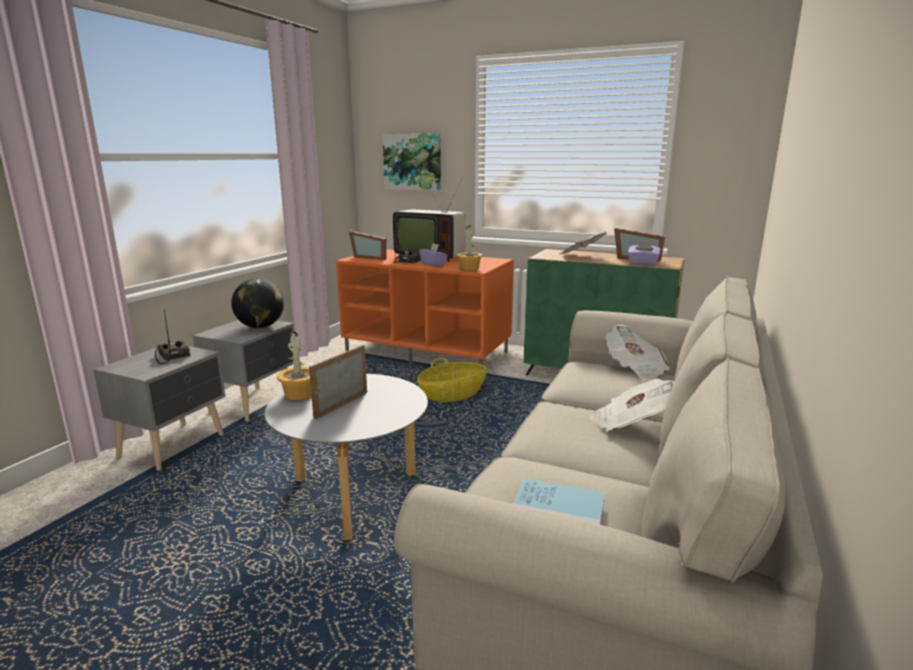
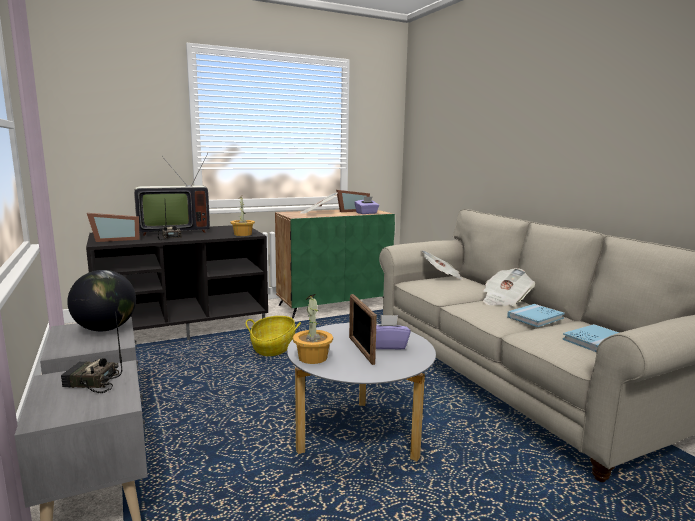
camera: 50 degrees left, 5 degrees down
(412, 162) = (117, 138): picture -> none
(428, 353) = (184, 327): orange tv stand -> black tv stand
(433, 264) = (201, 236): purple tissue box -> purple tissue box (388, 345)
(591, 455) = (535, 317): none -> blue book

